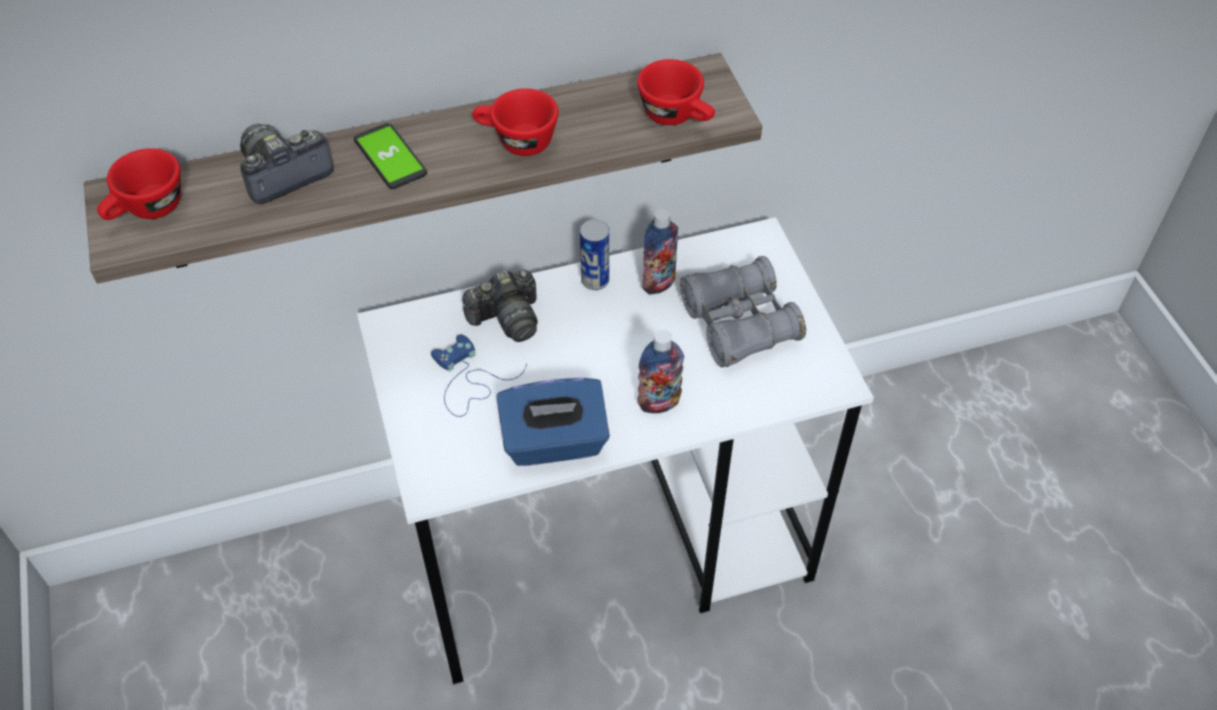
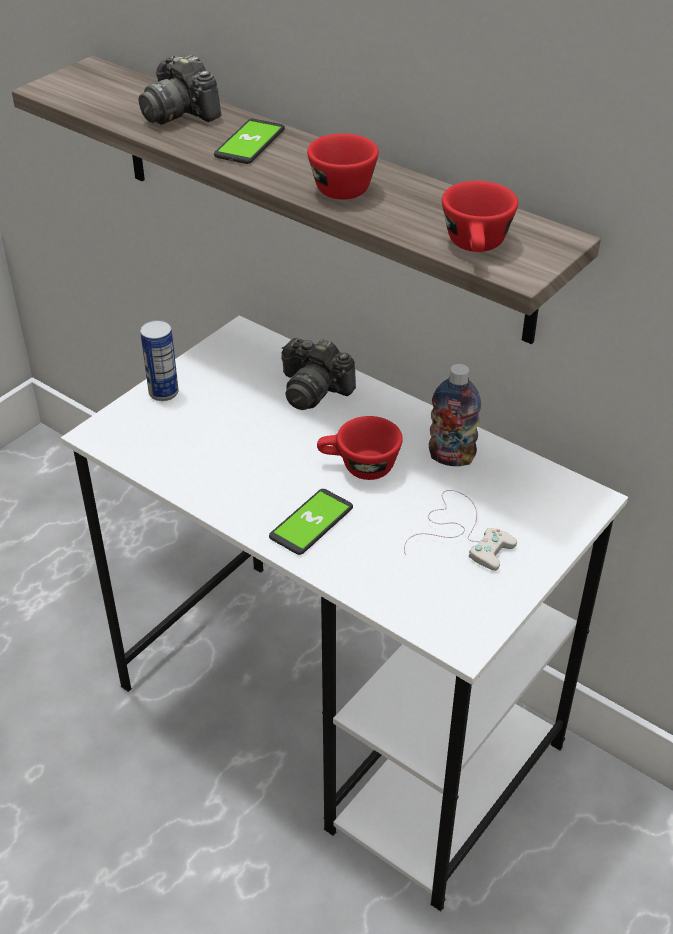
camera: 55 degrees right, 10 degrees down
(147, 211) = (87, 84): red cup -> red cup (359, 467)
(283, 174) = (180, 113): camera -> camera turned 150 degrees counterclockwise
(468, 379) = (228, 400): blue game controller -> none
(554, 442) = (207, 479): blue tissue box -> none
(595, 280) = (410, 418): can -> can (163, 392)
(659, 403) = (311, 523): bottle -> phone
(739, 324) = (461, 532): grey binoculars -> white game controller

